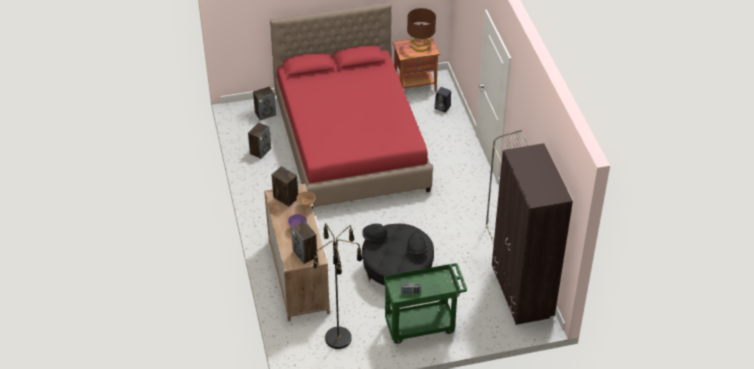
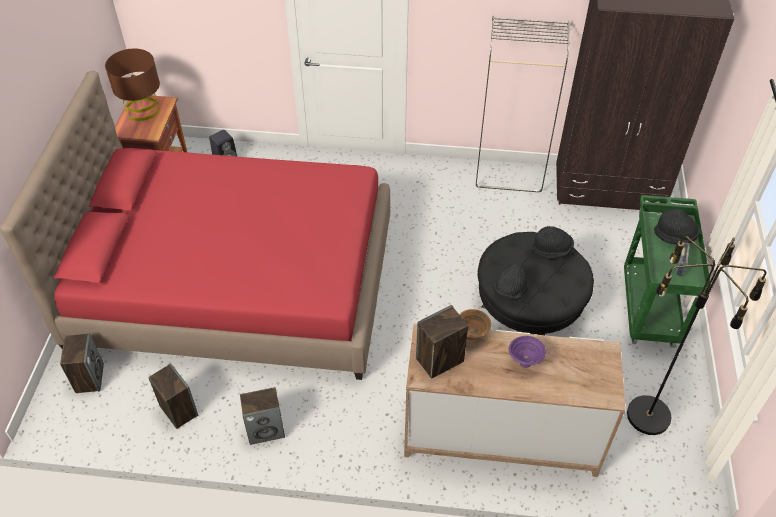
camera: 70 degrees left, 5 degrees up
(305, 254) = (590, 367): speaker -> speaker (266, 430)
(434, 287) = (674, 236): none -> black hat

